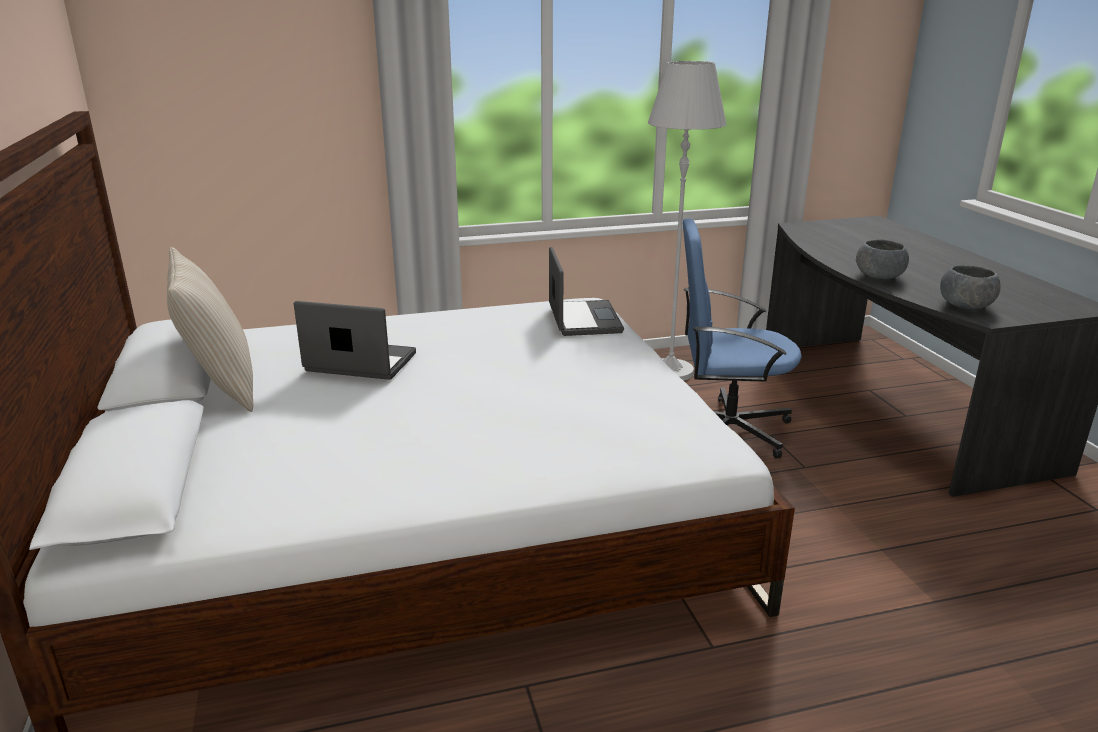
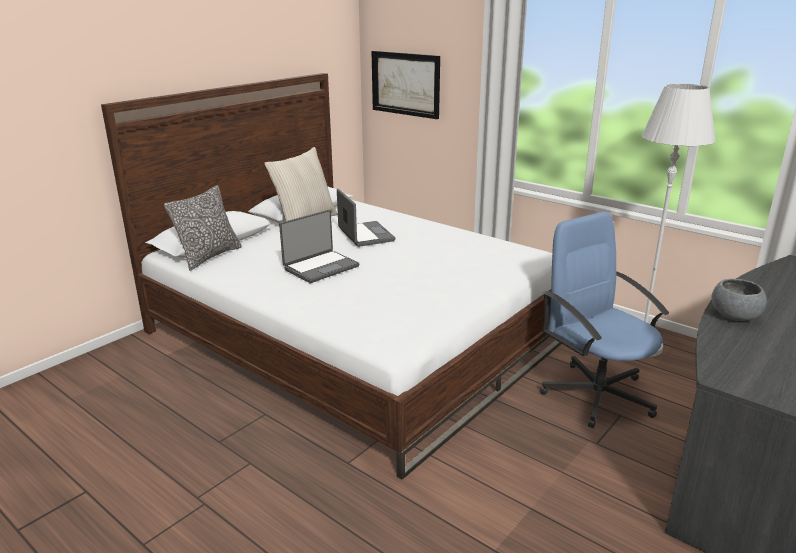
camera: 55 degrees right, 0 degrees up
(197, 505) = (209, 256): none -> pillow
(209, 116) = (405, 84): none -> picture
(582, 319) = (510, 261): laptop -> laptop (320, 267)
(965, 306) = (735, 363): grey bowl -> none

